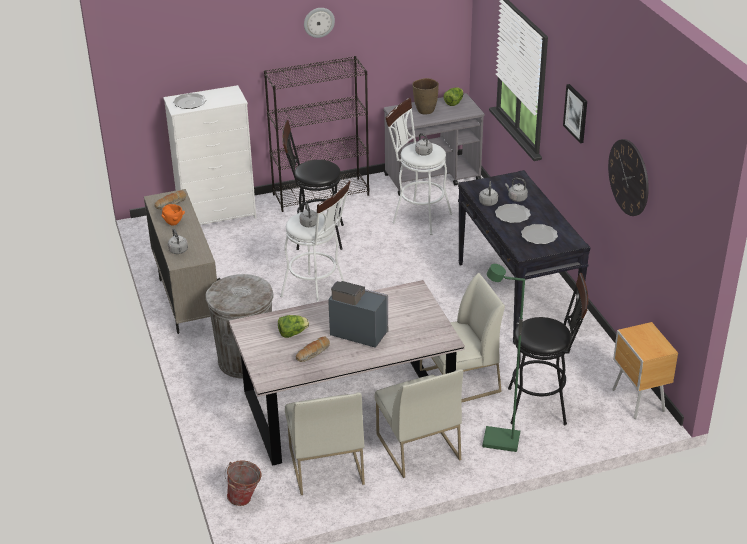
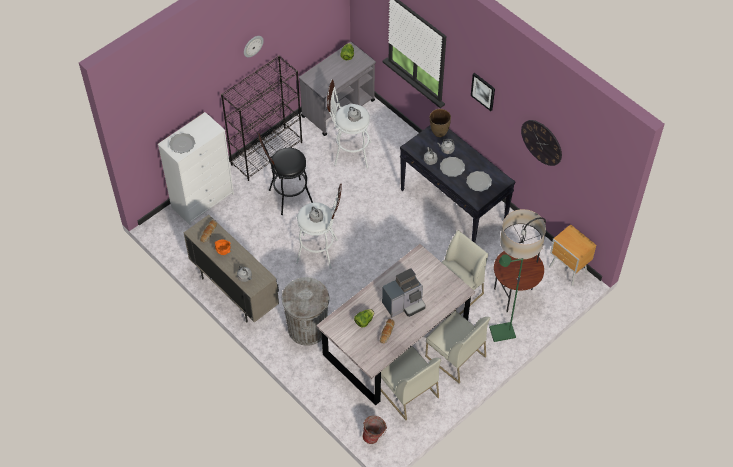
camera: 25 degrees left, 20 degrees up
(358, 332) = (404, 304): coffee machine -> coffee machine turned 150 degrees clockwise
(425, 111) = (331, 71): brown vase -> brown vase (439, 132)
(543, 406) = (514, 295): black stool -> floor lamp

